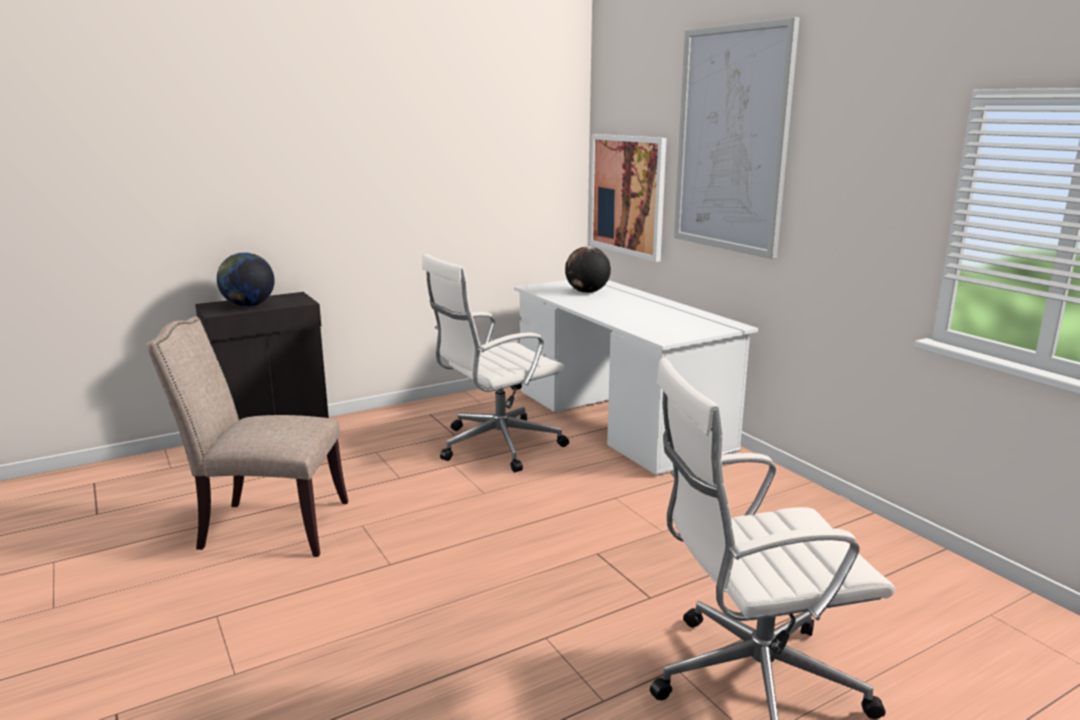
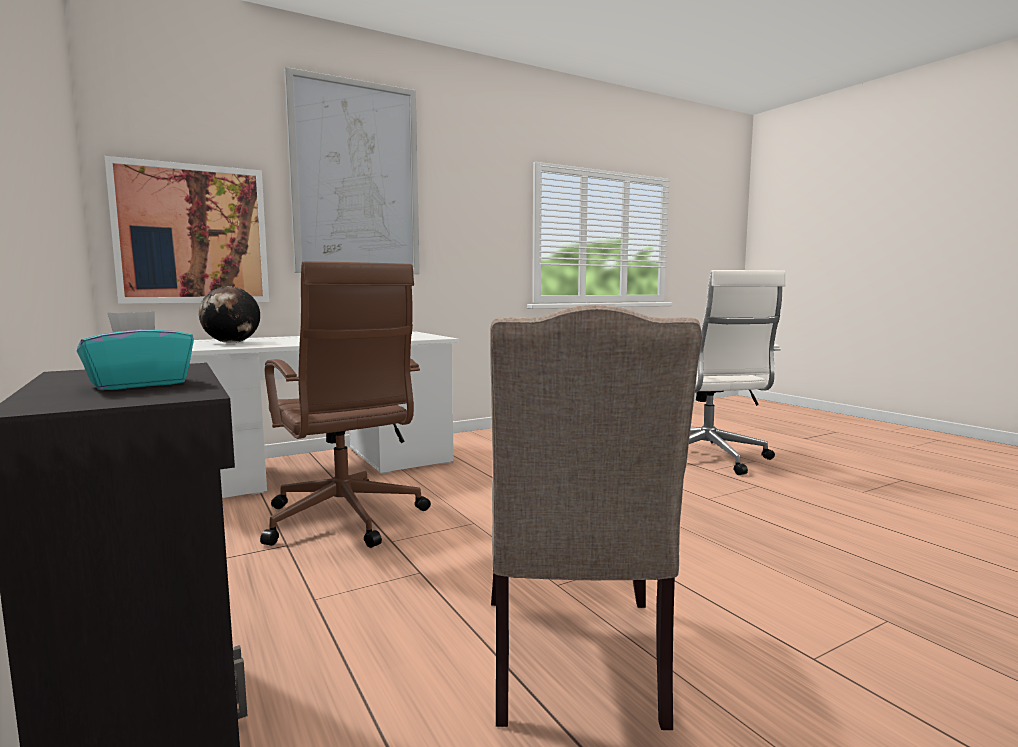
camera: 90 degrees left, 10 degrees down
(248, 305) = (139, 384): globe -> turquoise tissue box
(496, 445) = (345, 520): white office chair -> brown office chair

